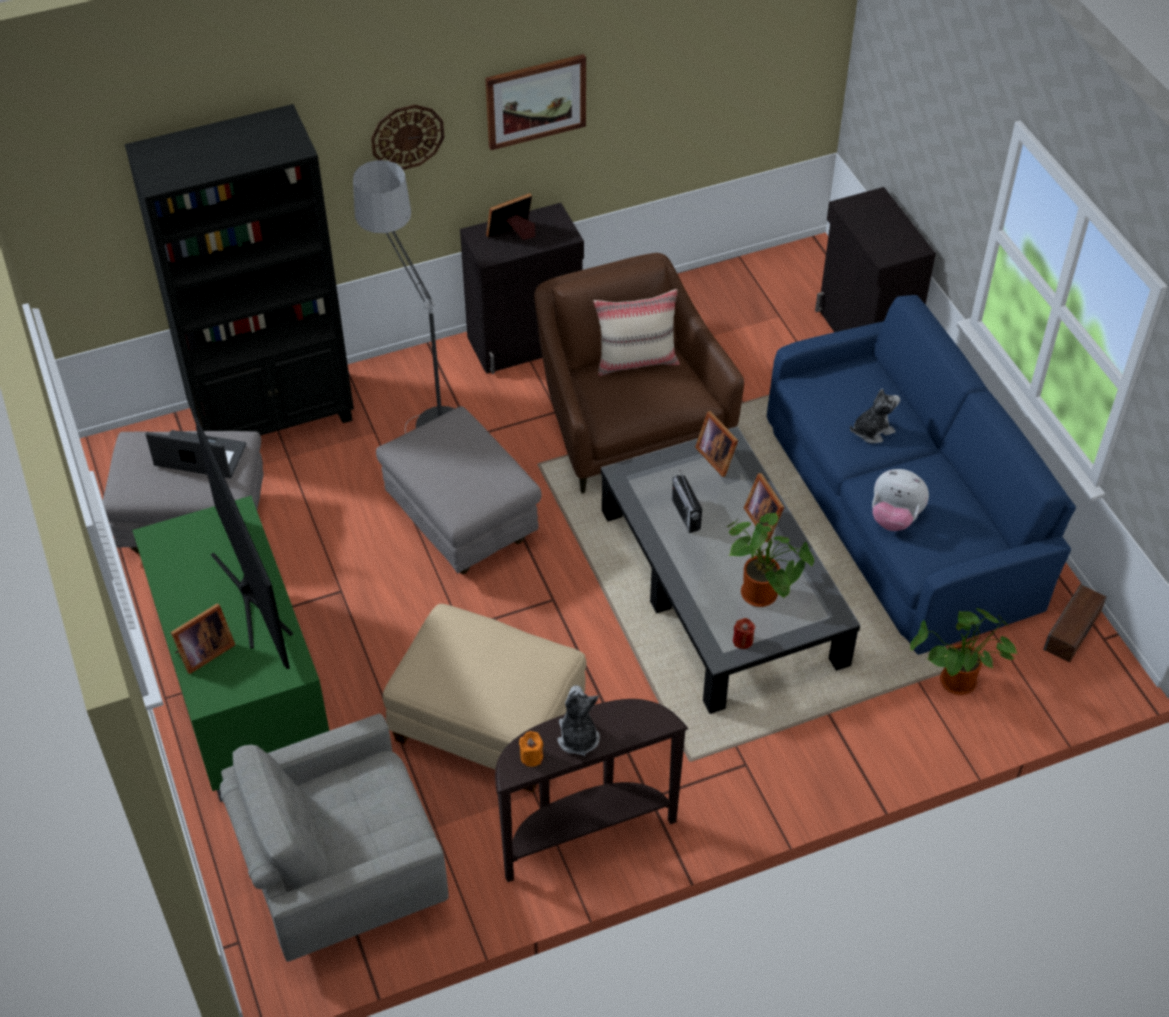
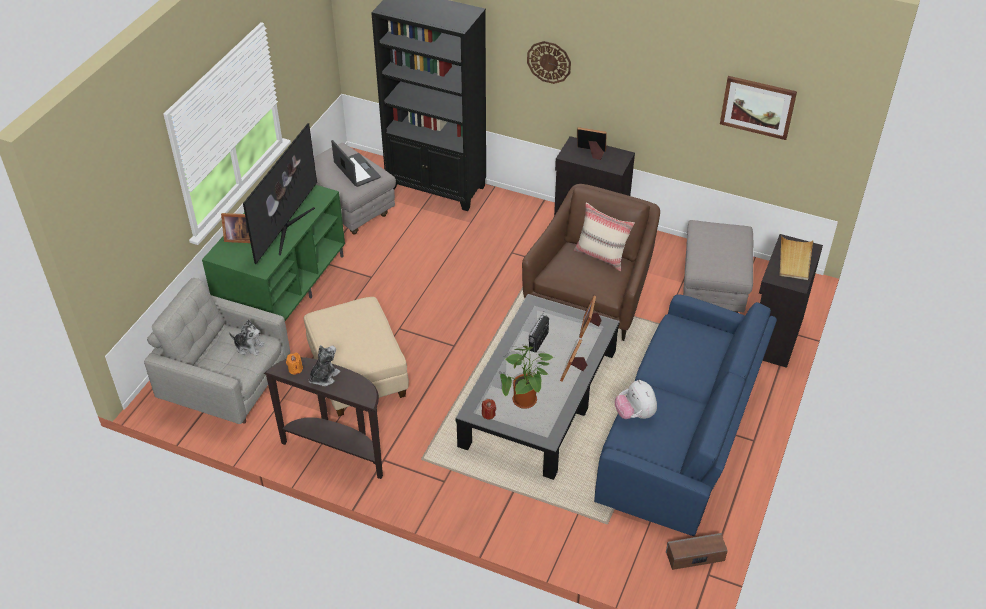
camera: 45 degrees right, 5 degrees down
(419, 404) = (505, 223): floor lamp -> none
(463, 524) = (457, 286): grey ottoman -> grey ottoman (713, 290)
(535, 100) = (630, 78): picture -> picture (757, 107)
(872, 431) = (681, 367): plush toy -> plush toy (249, 346)
(879, 222) = (794, 260): none -> beige tray
(956, 685) = (595, 531): potted plant -> none

